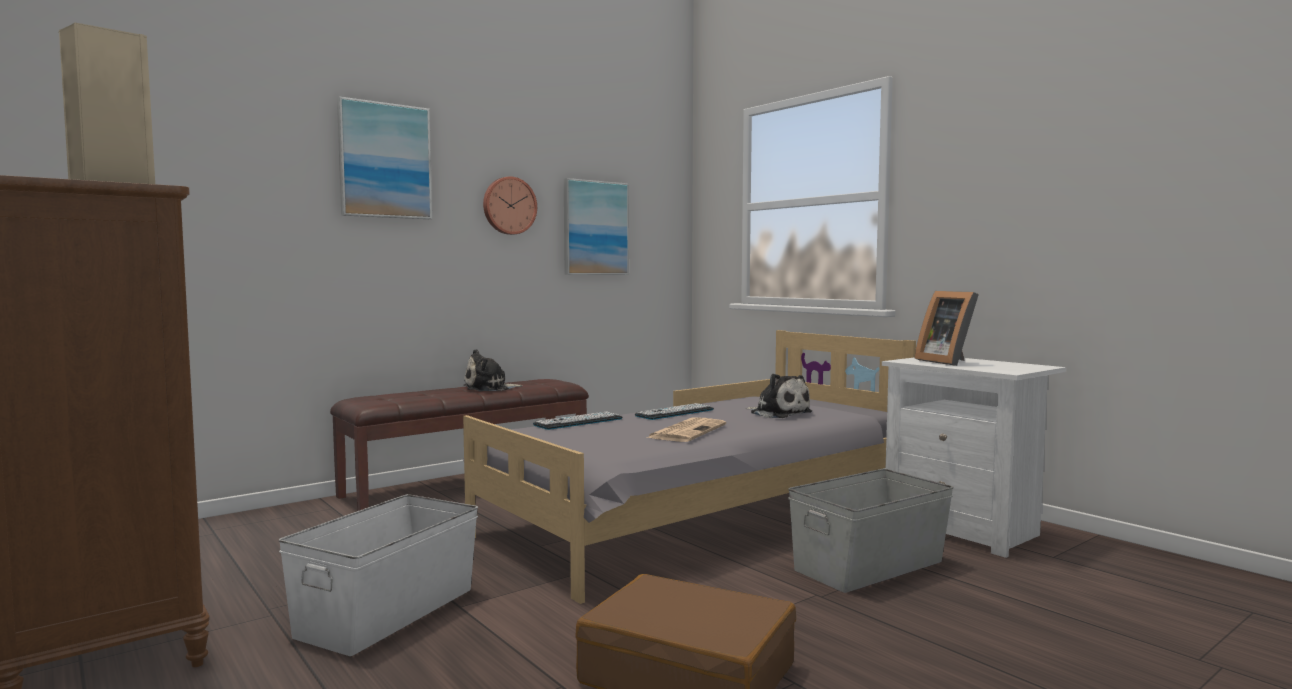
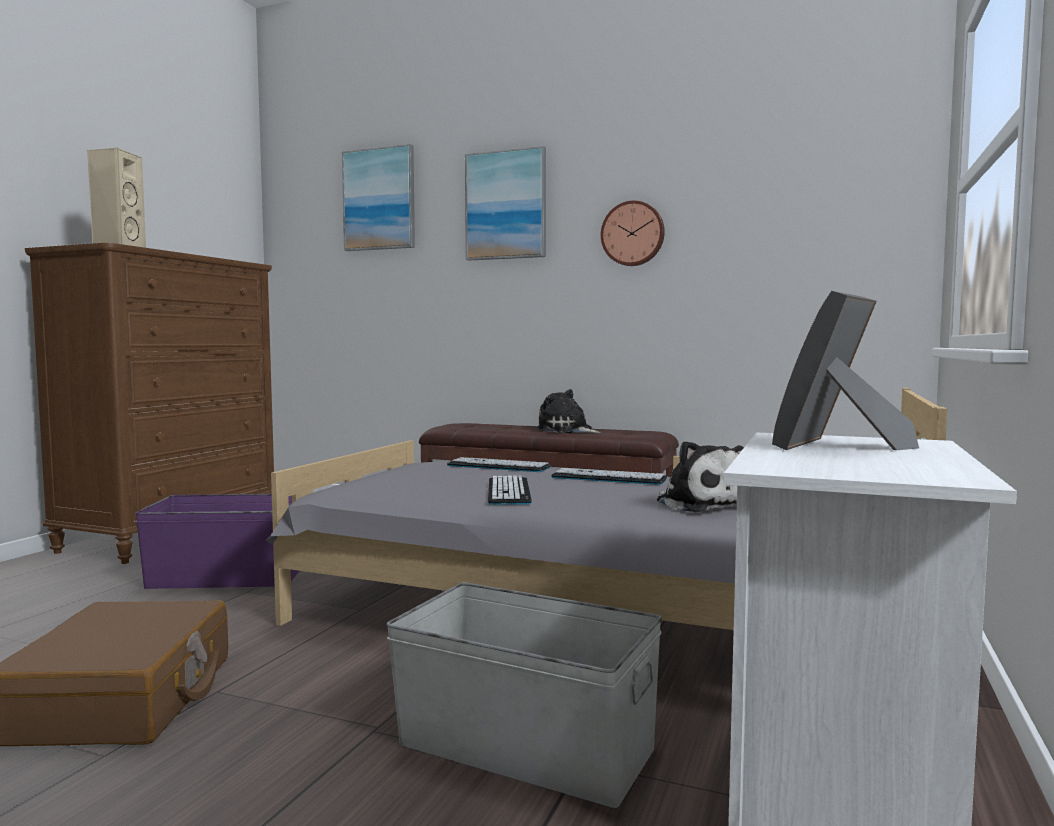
camera: 60 degrees right, 0 degrees up
(386, 612) = (226, 577): white storage box -> purple storage box
(595, 228) = (753, 249): picture -> picture (379, 199)
(687, 431) = (508, 491): newspaper -> keyboard
(778, 413) = (701, 504): plush toy -> plush toy turned 45 degrees counterclockwise

